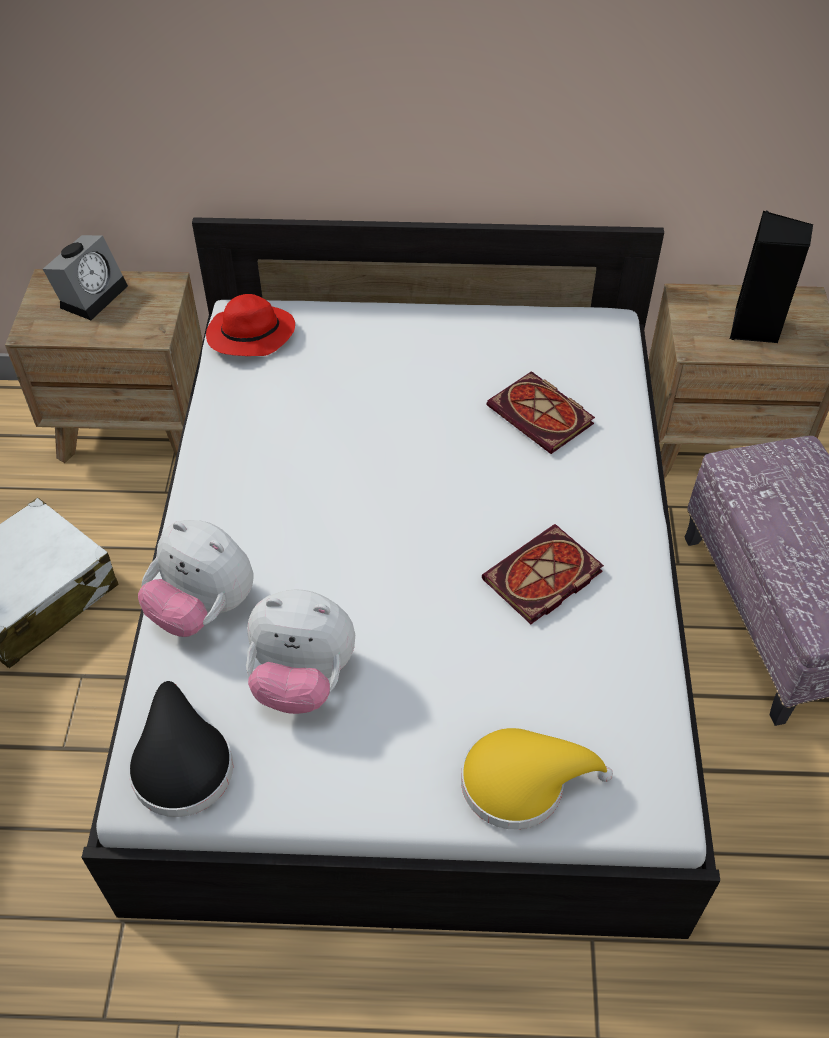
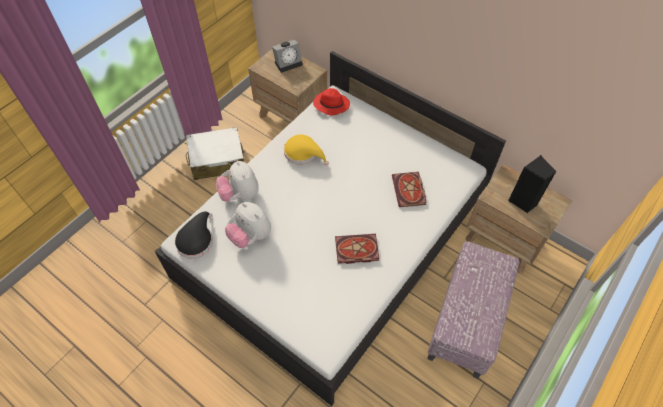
camera: 35 degrees right, 5 degrees up
(522, 781) = (289, 312): yellow hat -> yellow hat (303, 153)

